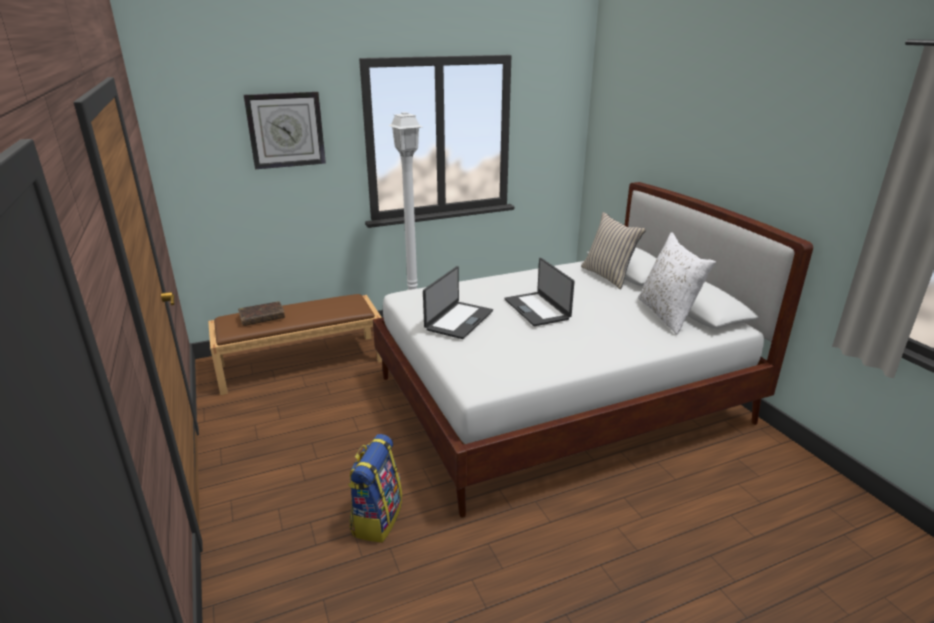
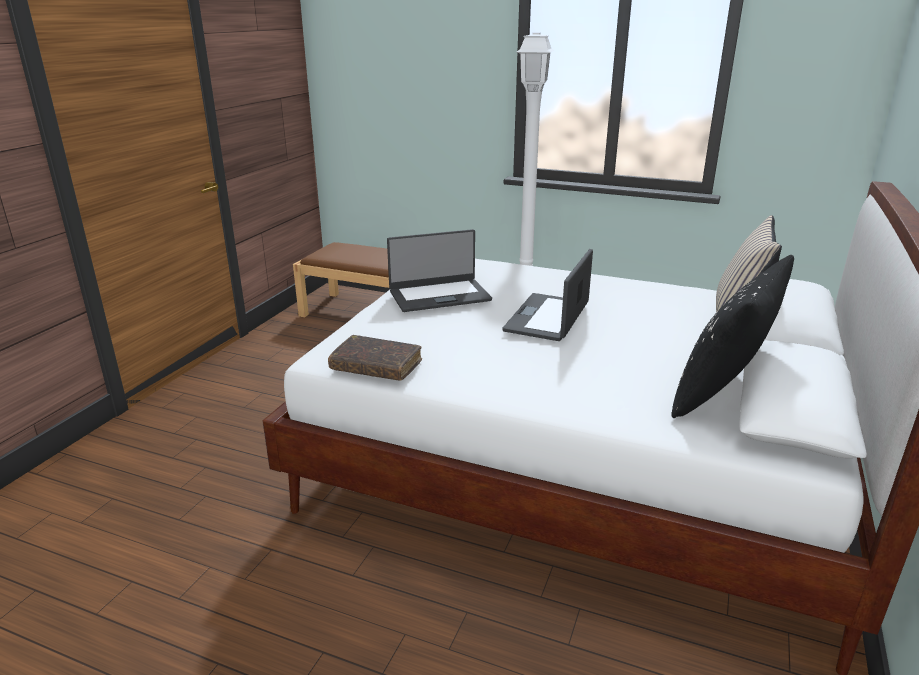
camera: 45 degrees right, 0 degrees up
(262, 318) = (357, 253): brown book -> brown book (376, 366)
(286, 130) = (429, 50): wall clock -> none
(376, 518) = (235, 467): backpack -> none
(667, 315) = (720, 393): white pillow -> black pillow

